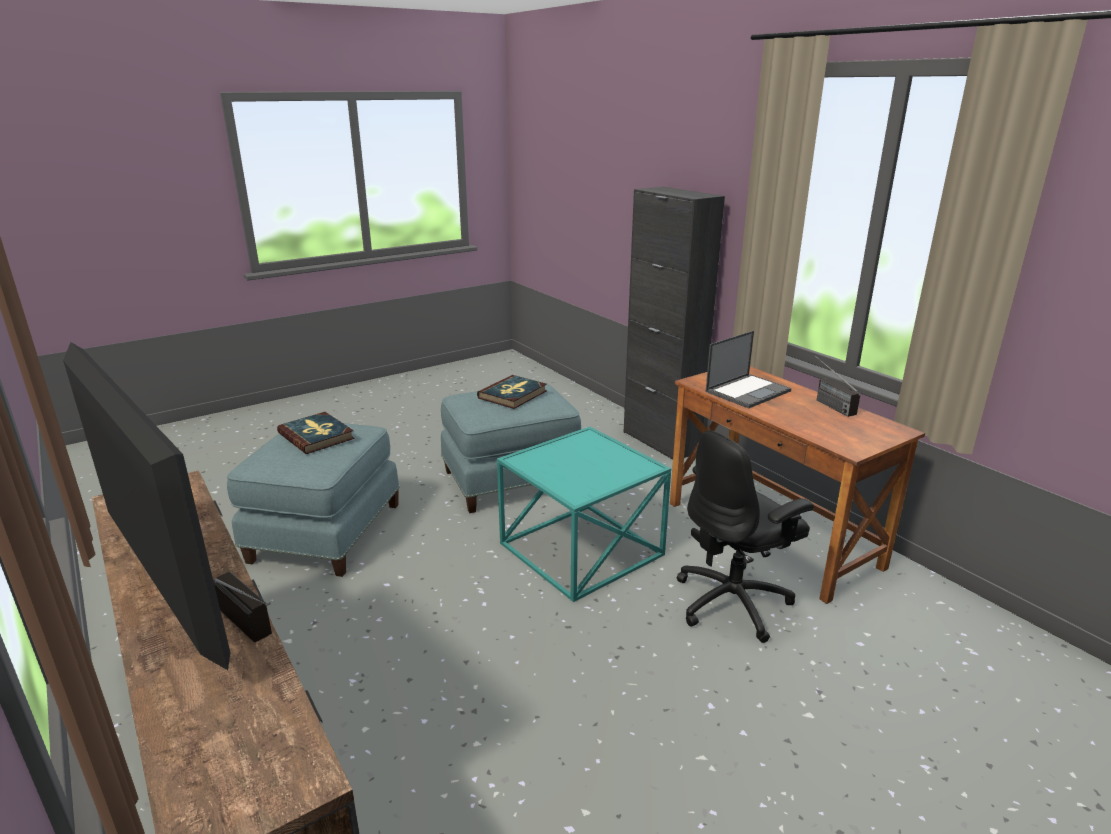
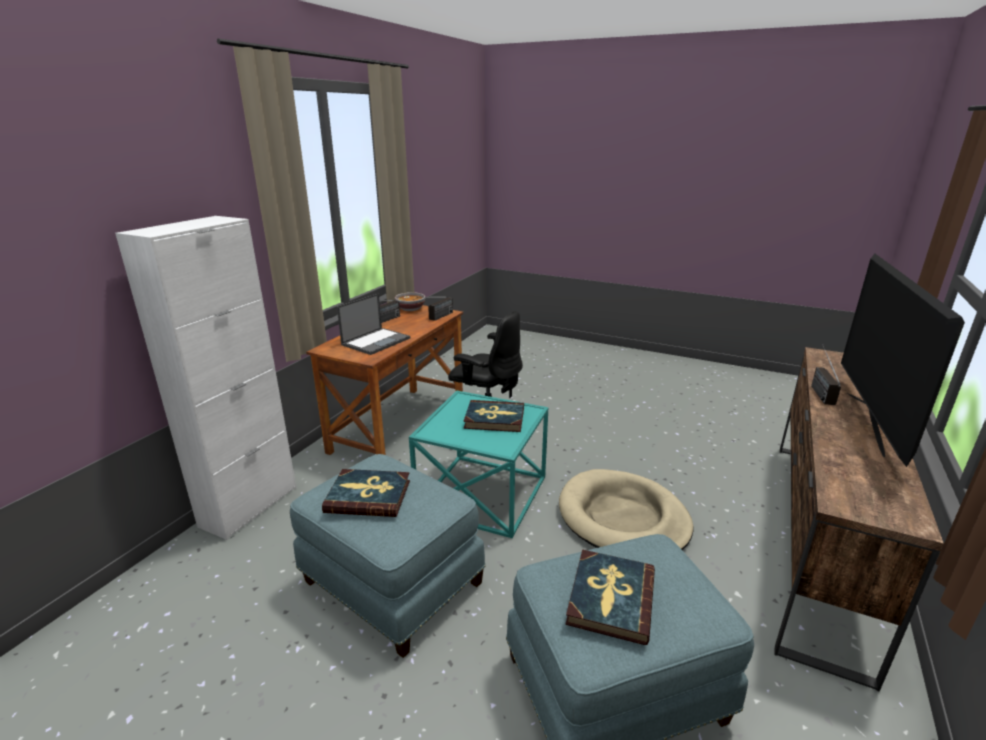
camera: 120 degrees left, 0 degrees up
(451, 625) = (622, 518): none -> beige dog bed
(582, 471) = (494, 418): none -> book
(661, 442) = (249, 506): black cabinet -> white cabinet
(748, 391) = (376, 341): laptop -> laptop turned 105 degrees clockwise
(825, 436) = (436, 318): none -> radio
(882, 428) = (411, 309): none -> bowl

